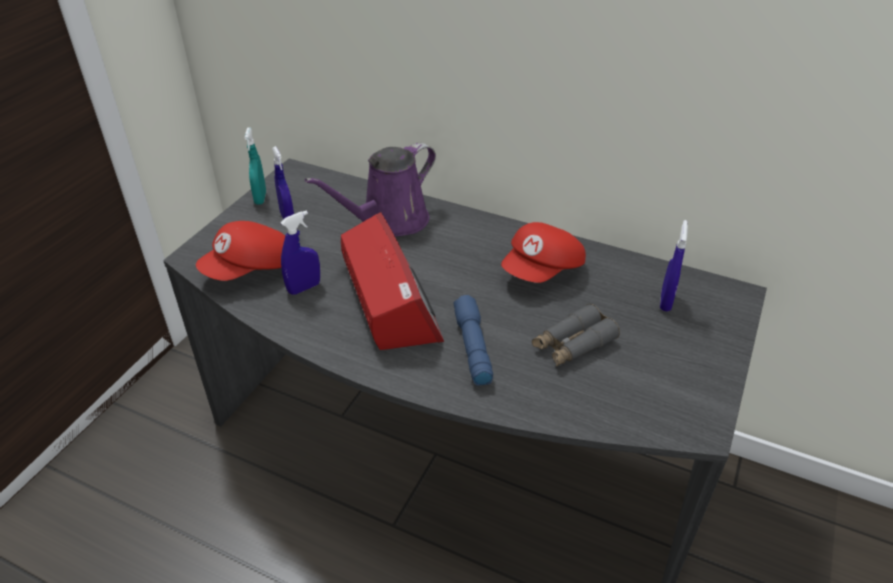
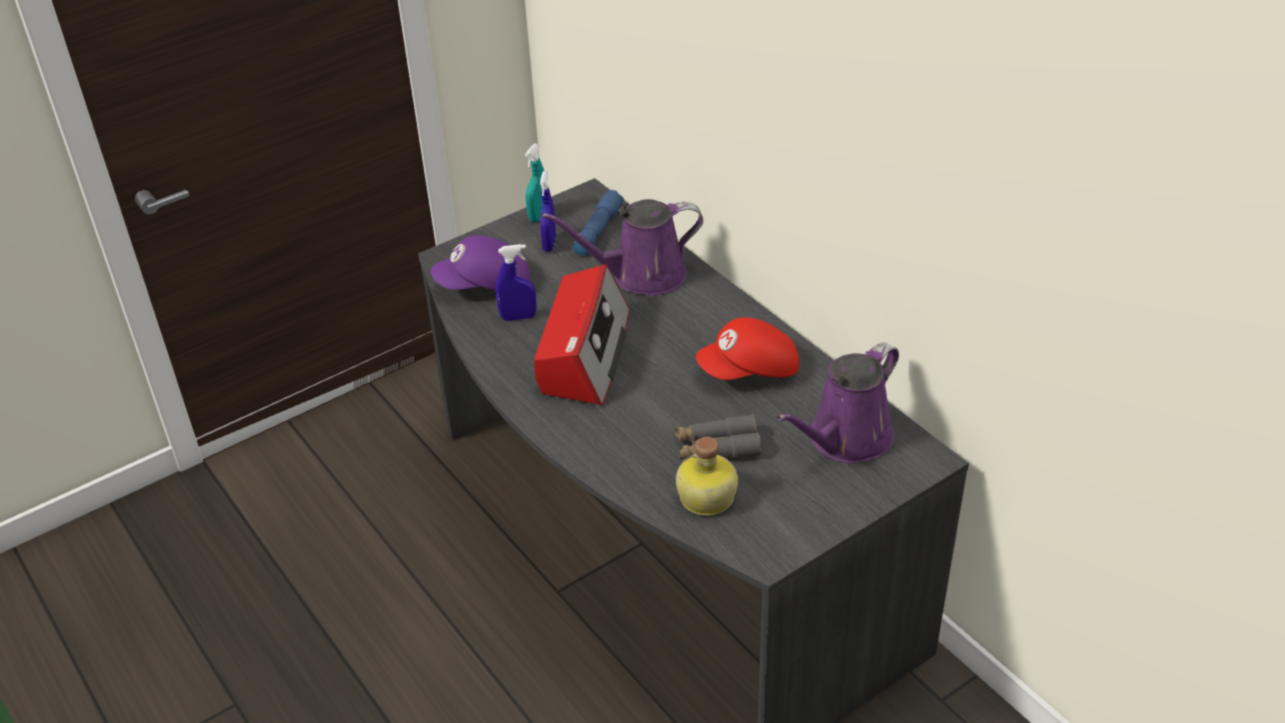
camera: 30 degrees right, 0 degrees up
(251, 270) = (485, 286): red cap -> purple cap
(471, 346) = (624, 418): blue flashlight -> blue flashlight (597, 230)
(604, 394) = (705, 498): none -> bottle
(665, 301) = (845, 440): blue spray bottle -> purple watering can

